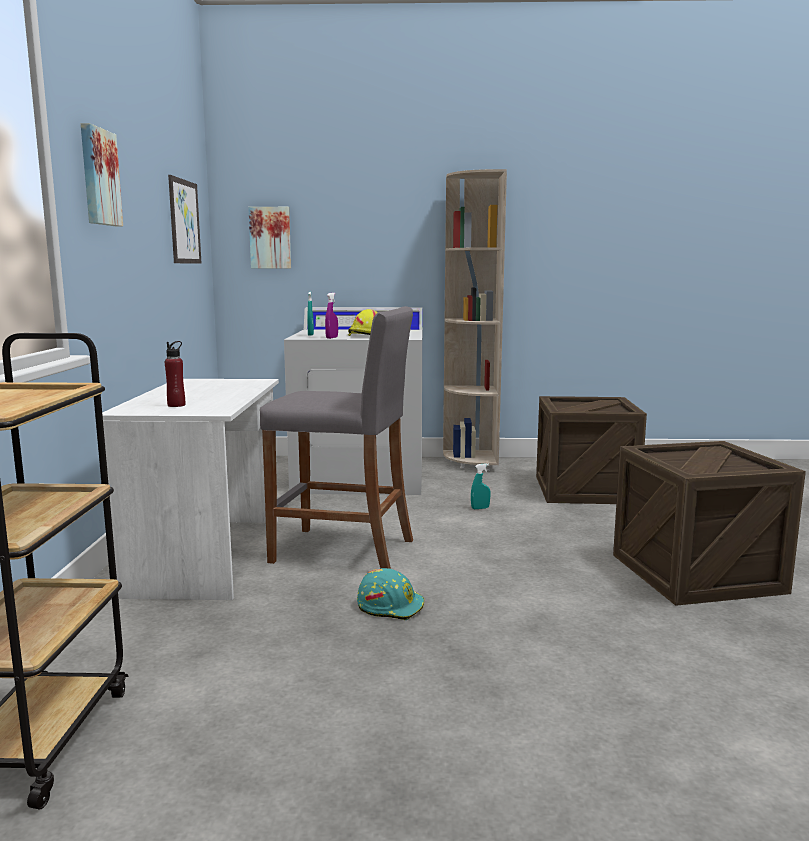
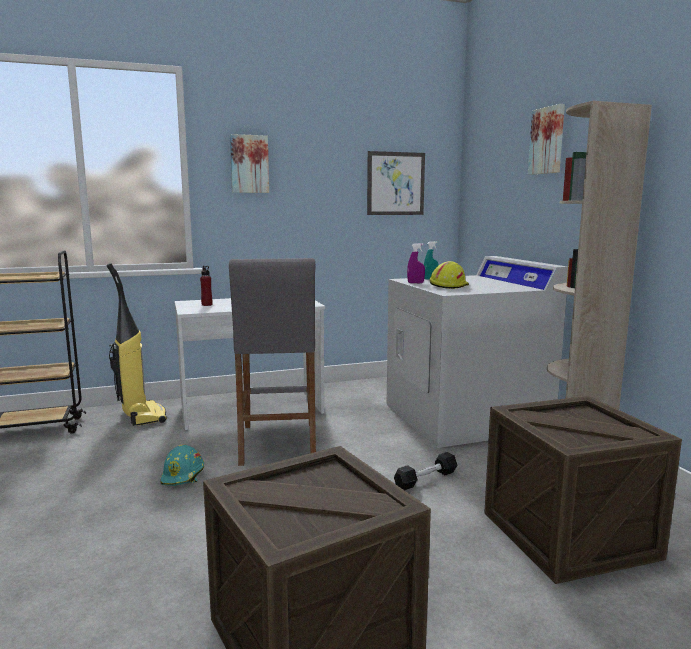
camera: 70 degrees right, 0 degrees up
(121, 631) = (142, 416): none -> vacuum cleaner
(270, 238) = (485, 192): picture -> picture (548, 141)
(480, 508) = (426, 479): turquoise spray bottle -> black dumbbell

